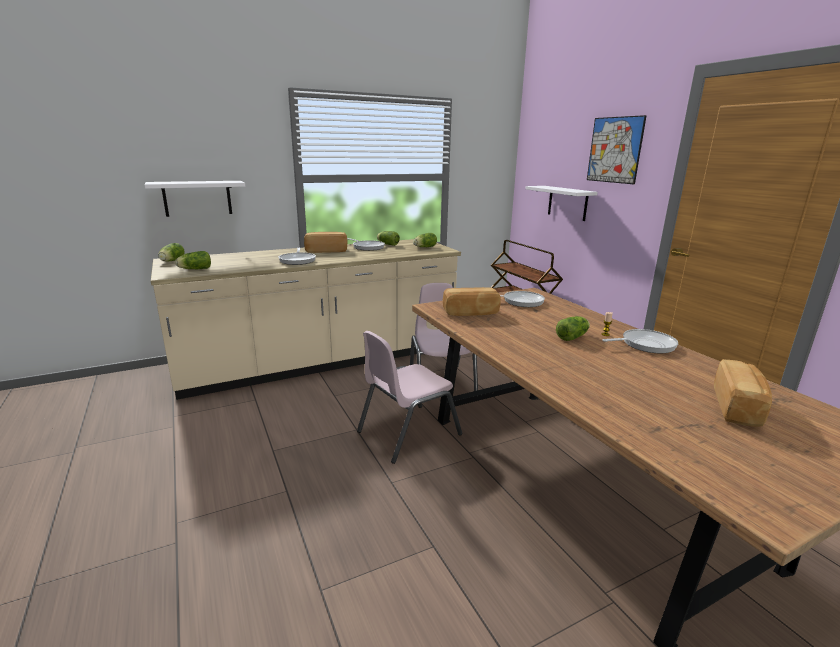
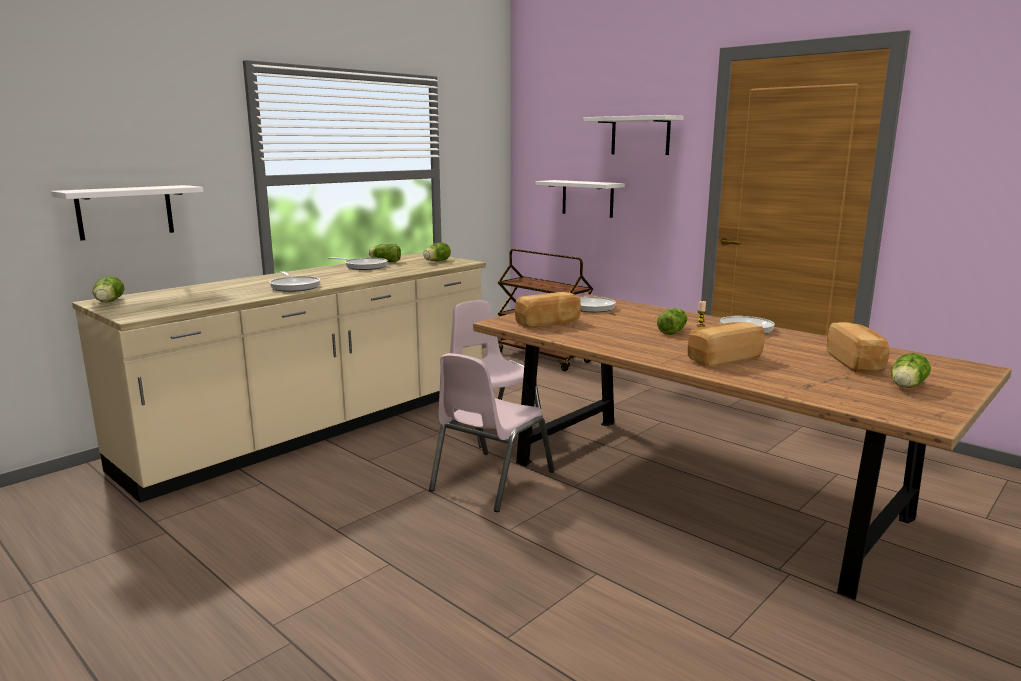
camera: 20 degrees left, 5 degrees down
(194, 269) = (163, 307): lettuce -> lettuce (906, 386)
(326, 250) = (315, 274): bread -> bread (723, 359)
(614, 150) = (640, 135): picture -> white shelf

